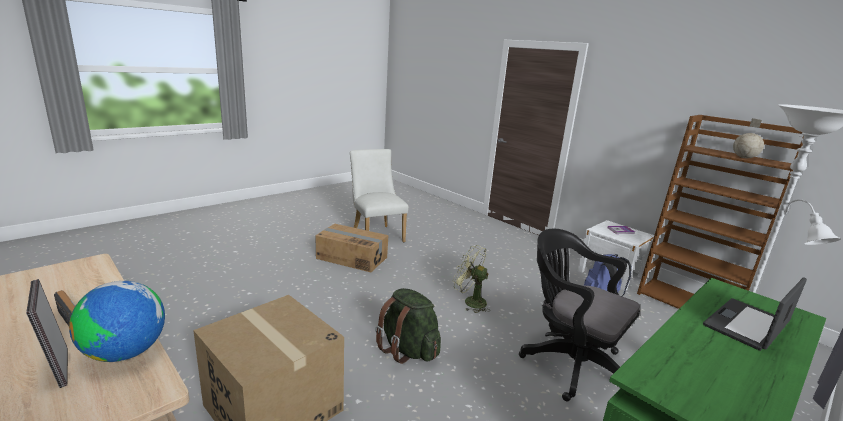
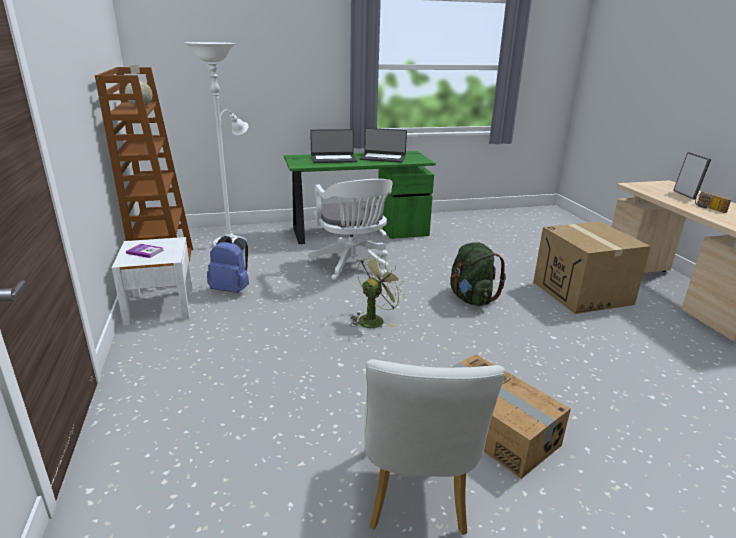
camera: 150 degrees left, 5 degrees up
(126, 353) = (660, 194): globe -> none
(470, 301) = (374, 319): green fan -> green fan turned 105 degrees counterclockwise
(569, 363) = (352, 265): black office chair -> white office chair
(715, 363) = (383, 158): none -> laptop

